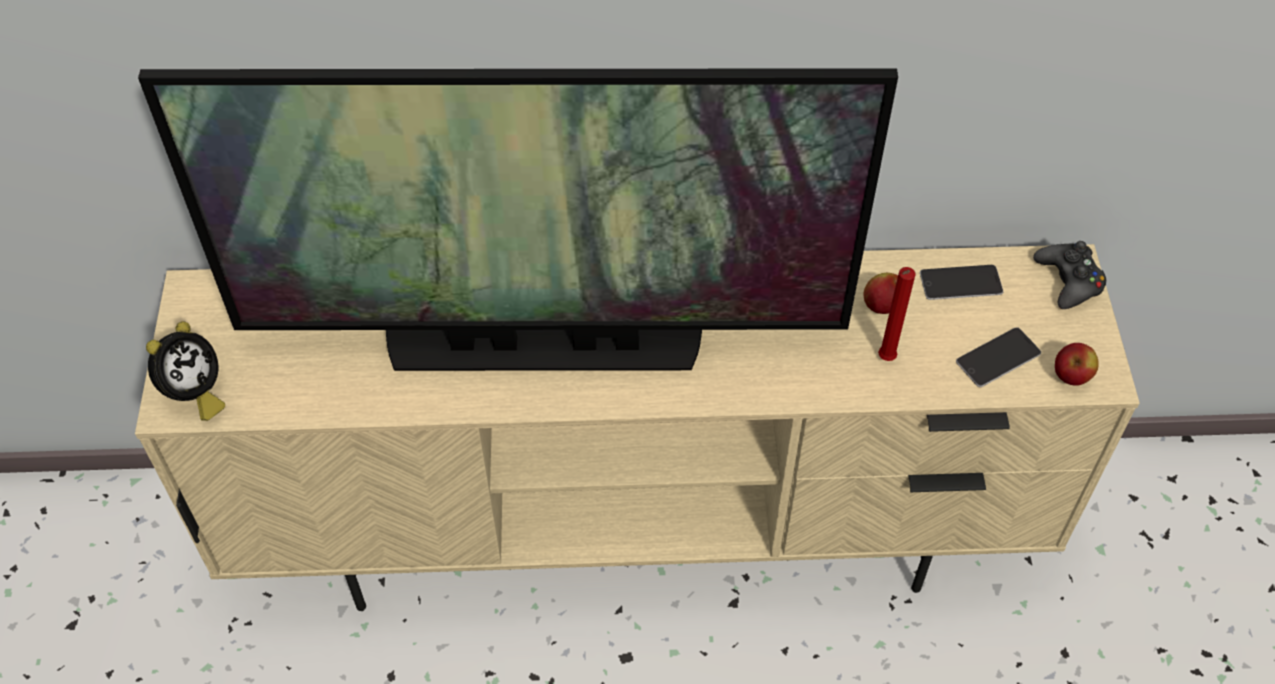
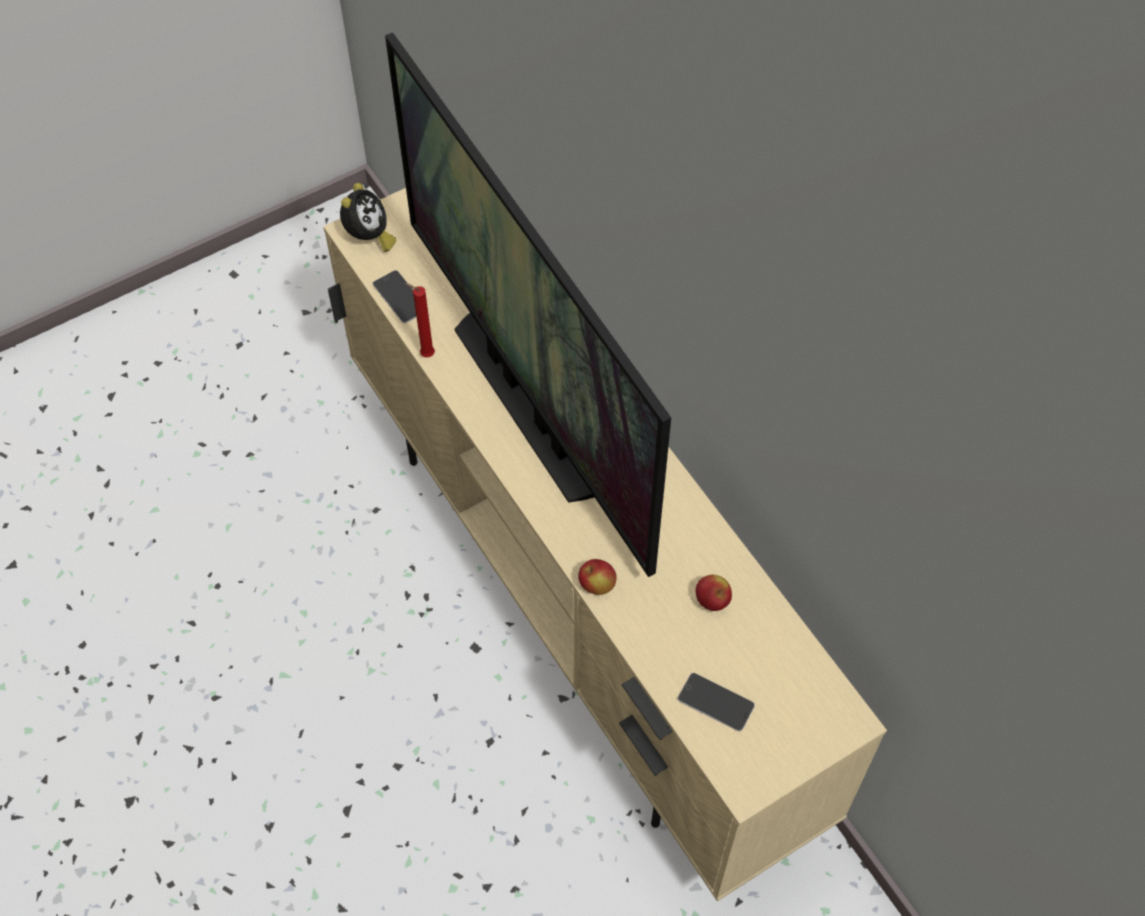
camera: 60 degrees right, 5 degrees up
(194, 394) = (368, 237): alarm clock -> alarm clock turned 75 degrees counterclockwise
(885, 360) = (660, 624): red candle -> red candle (425, 354)
(961, 282) = (773, 646): phone -> phone (400, 297)
(1069, 280) = (831, 725): black game controller -> none
(1071, 376) = (732, 762): apple -> apple (597, 585)

